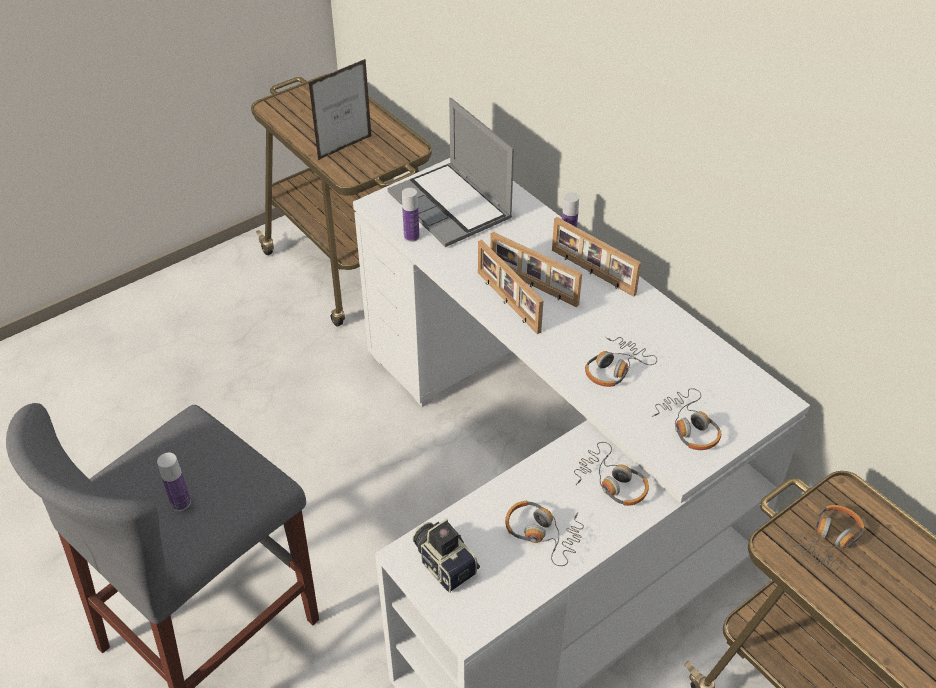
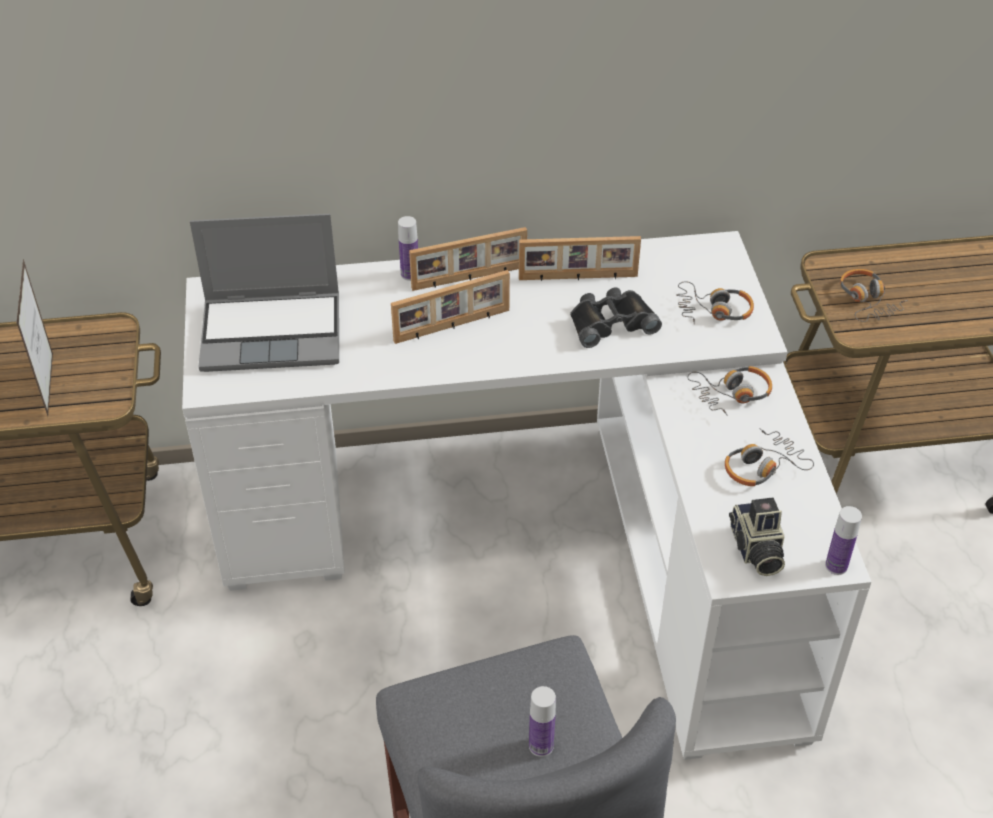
camera: 60 degrees left, 0 degrees up
(411, 237) = (293, 384): bottle -> bottle (836, 566)
(444, 563) = (755, 550): camera -> camera turned 90 degrees counterclockwise
(507, 302) = (461, 355): picture frame -> picture frame (578, 278)
(615, 368) = (611, 322): headphones -> black binoculars

